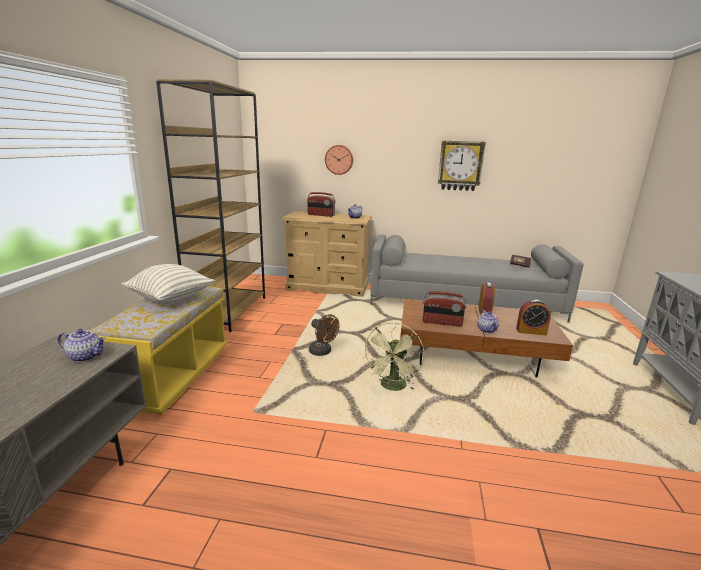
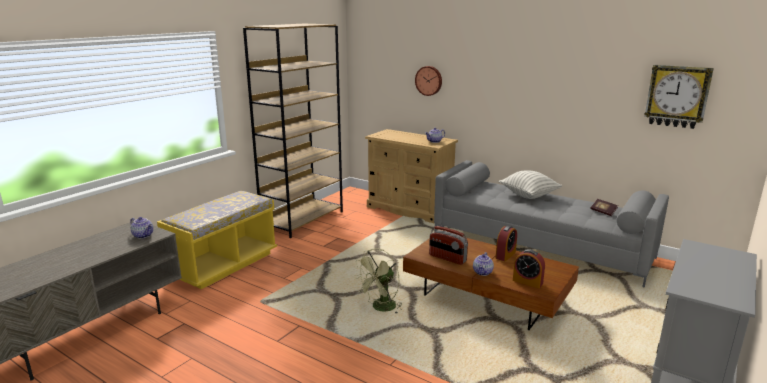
camera: 25 degrees right, 0 degrees up
(171, 299) = (226, 204): pillow -> pillow (529, 195)
(321, 215) = (405, 136): radio -> none
(322, 352) = (349, 268): brown fan -> none
(460, 166) = (550, 93): wall clock -> wall clock (677, 96)

